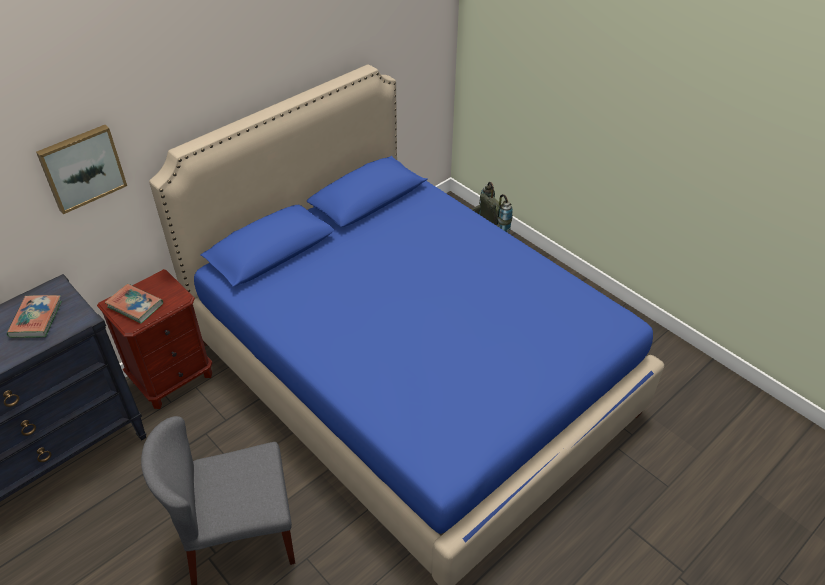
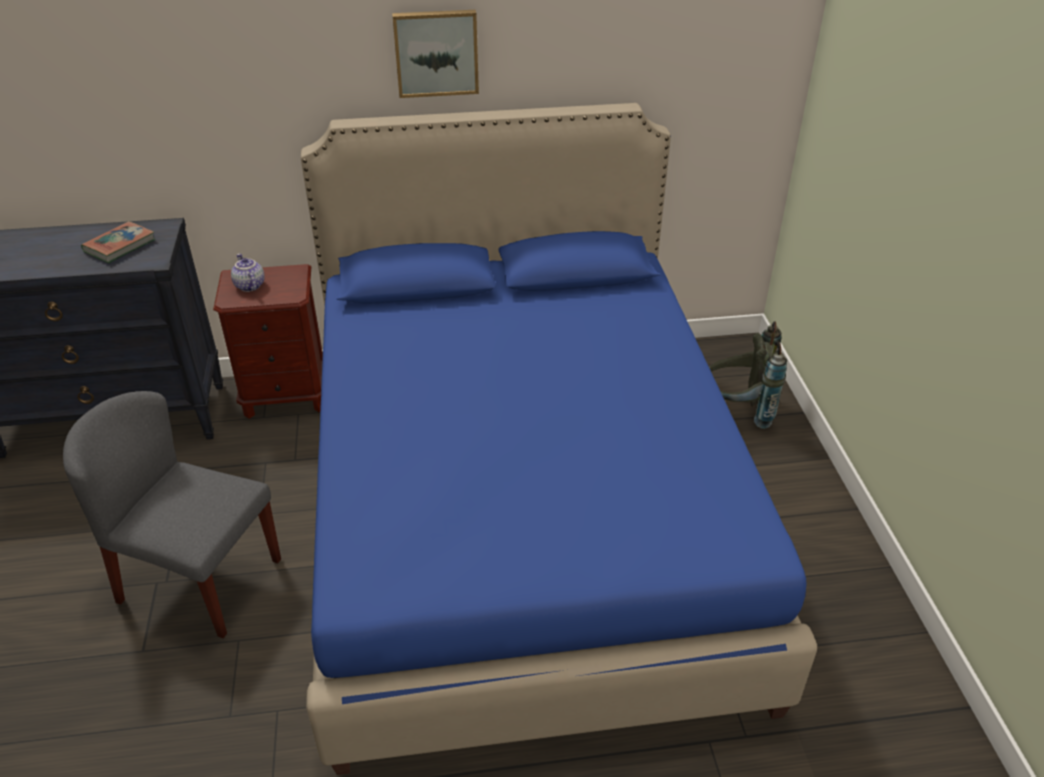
camera: 35 degrees right, 5 degrees down
(82, 167) = (226, 104): picture -> picture (436, 52)
(135, 305) = (249, 286): book -> teapot

